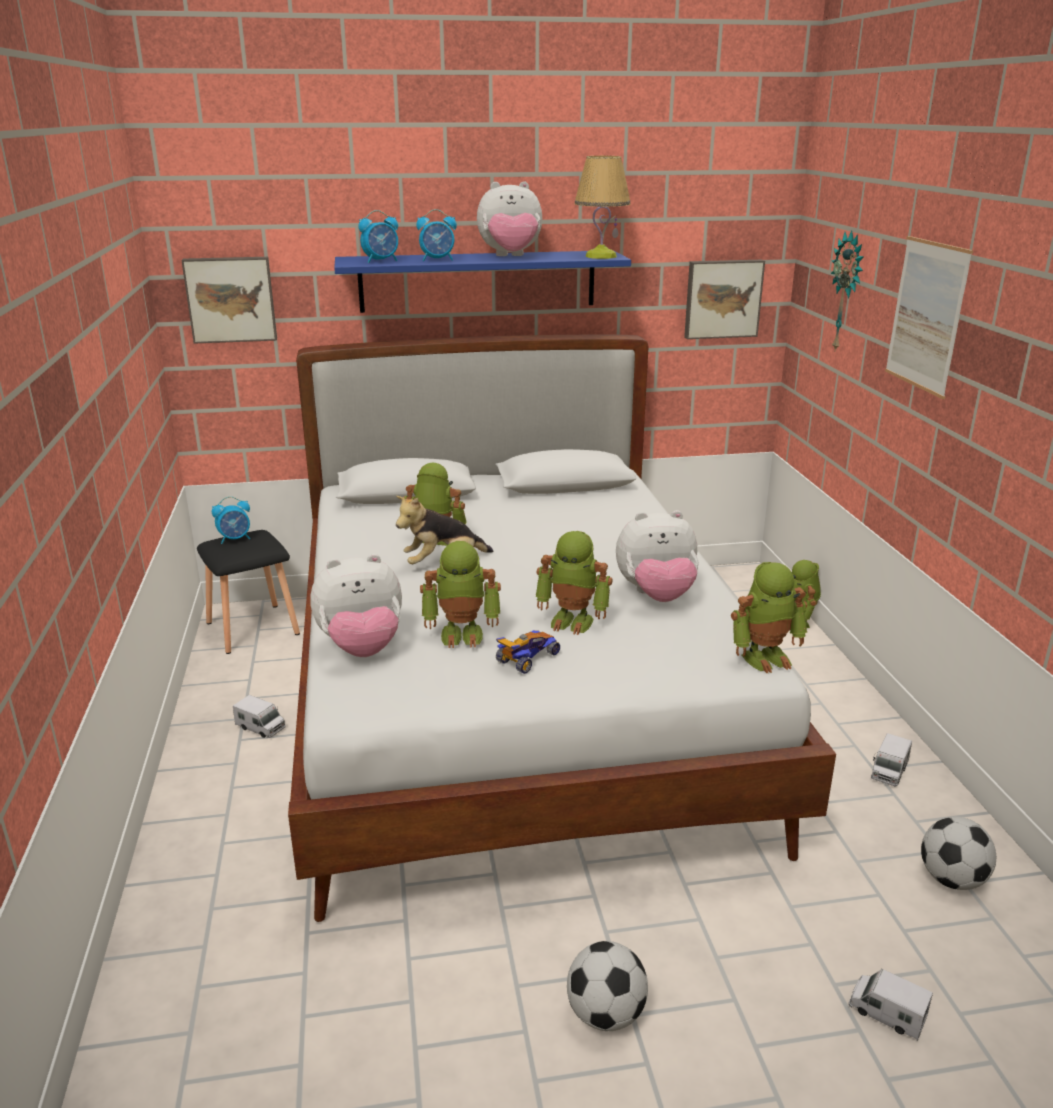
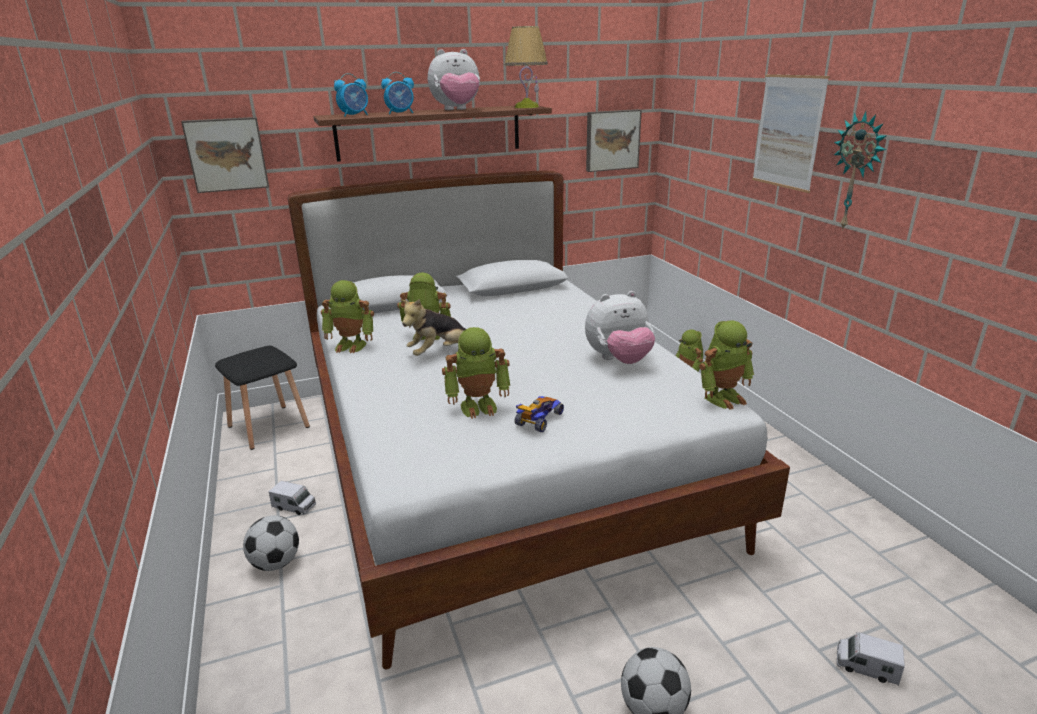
camera: 10 degrees left, 0 degrees up
(235, 539) = (248, 354): alarm clock -> none
(362, 648) = (396, 427): plush toy -> none
(478, 281) = (429, 132): blue shelf -> brown shelf
(573, 620) = (562, 386): toy robot -> toy robot (351, 345)
(847, 292) = (712, 125): wall clock -> wall clock (857, 172)
(889, 771) = (792, 476): toy truck -> none
(951, 879) = (868, 551): football -> football (276, 563)

